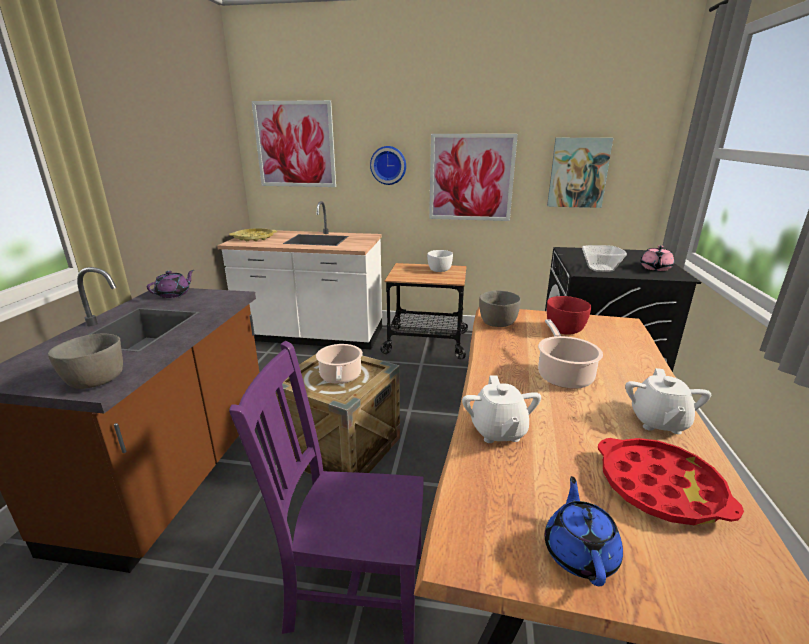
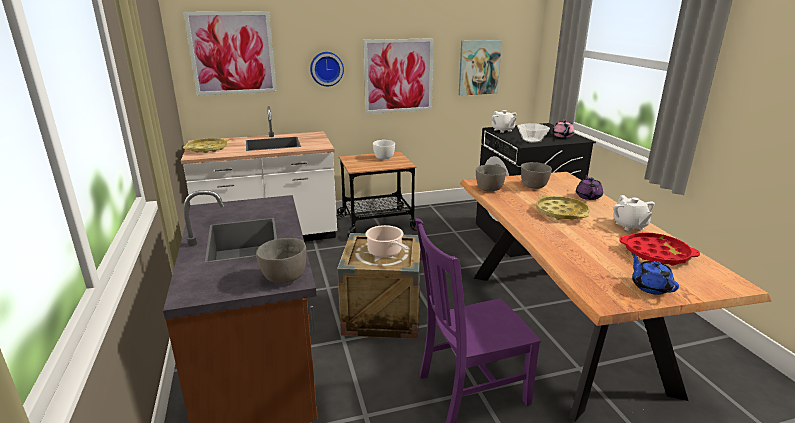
camera: 25 degrees left, 0 degrees up
(174, 294) = (222, 208): purple teapot -> purple teapot (588, 196)
(498, 431) = (561, 248): white teapot -> white teapot (502, 130)
(563, 375) = (561, 212): cooking pot -> yellow tray
(564, 330) = (534, 186): red bowl -> grey bowl

